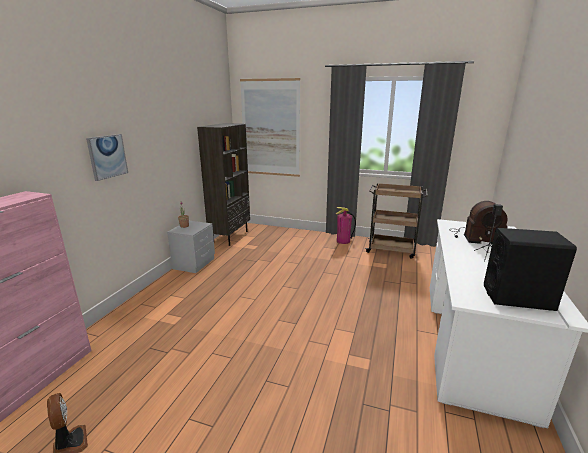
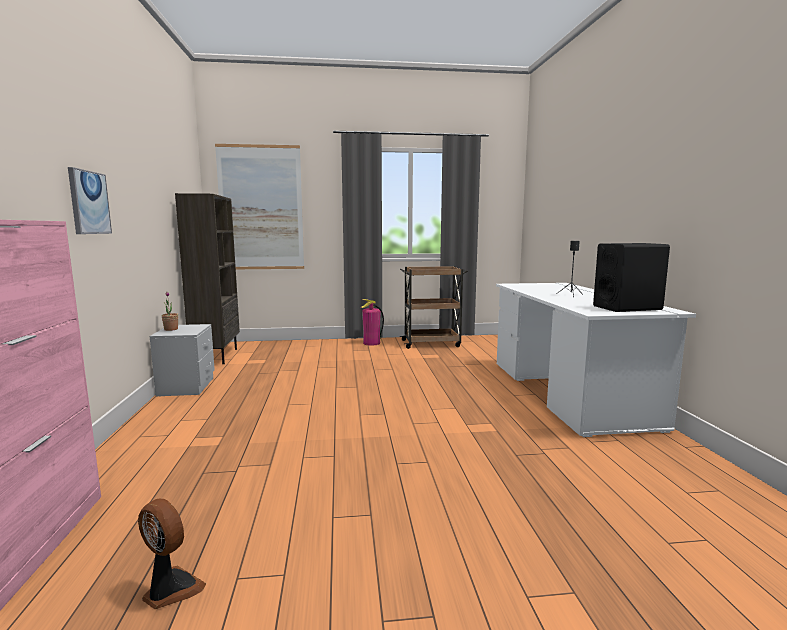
camera: 25 degrees left, 10 degrees down
(474, 237) = (544, 288): radio -> none

